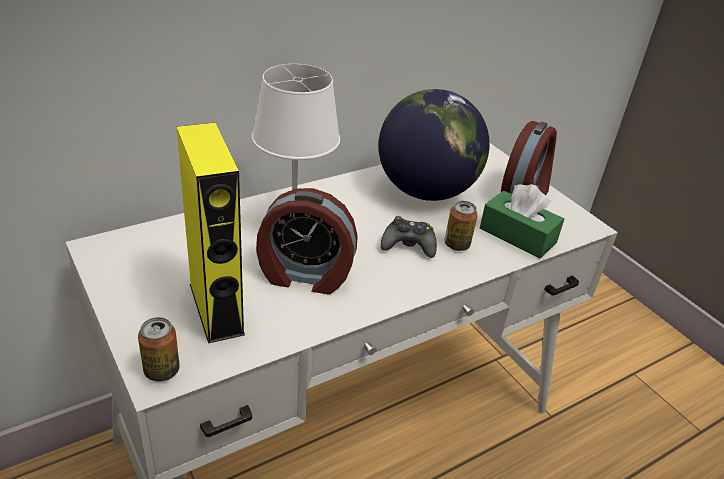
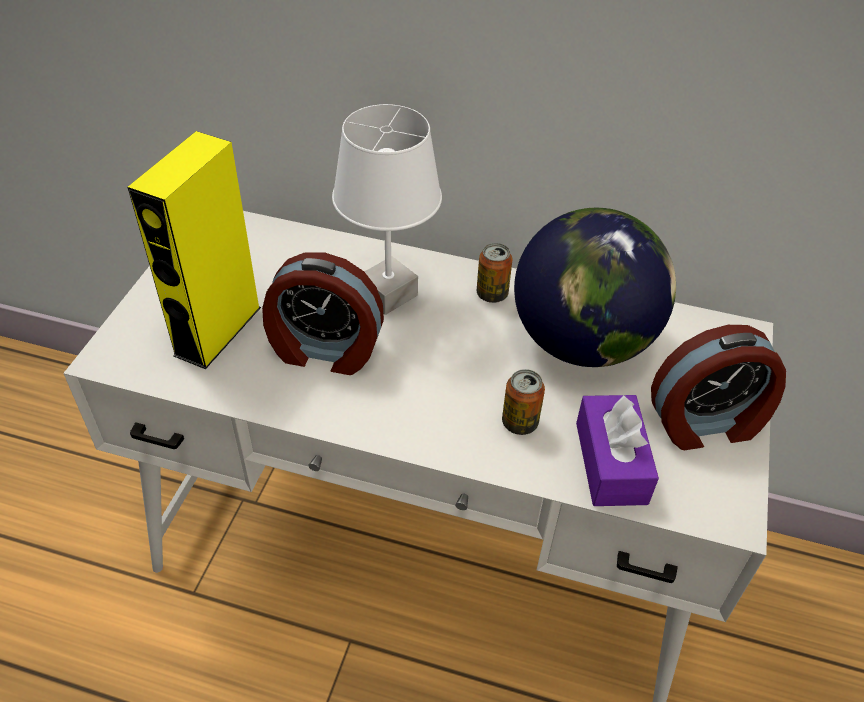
camera: 50 degrees right, 10 degrees up
(162, 371) = (116, 354): can -> can (492, 294)
(305, 276) = (325, 351): alarm clock -> alarm clock turned 45 degrees counterclockwise
(408, 245) = (467, 387): black game controller -> none
(517, 235) = (611, 462): green tissue box -> purple tissue box

